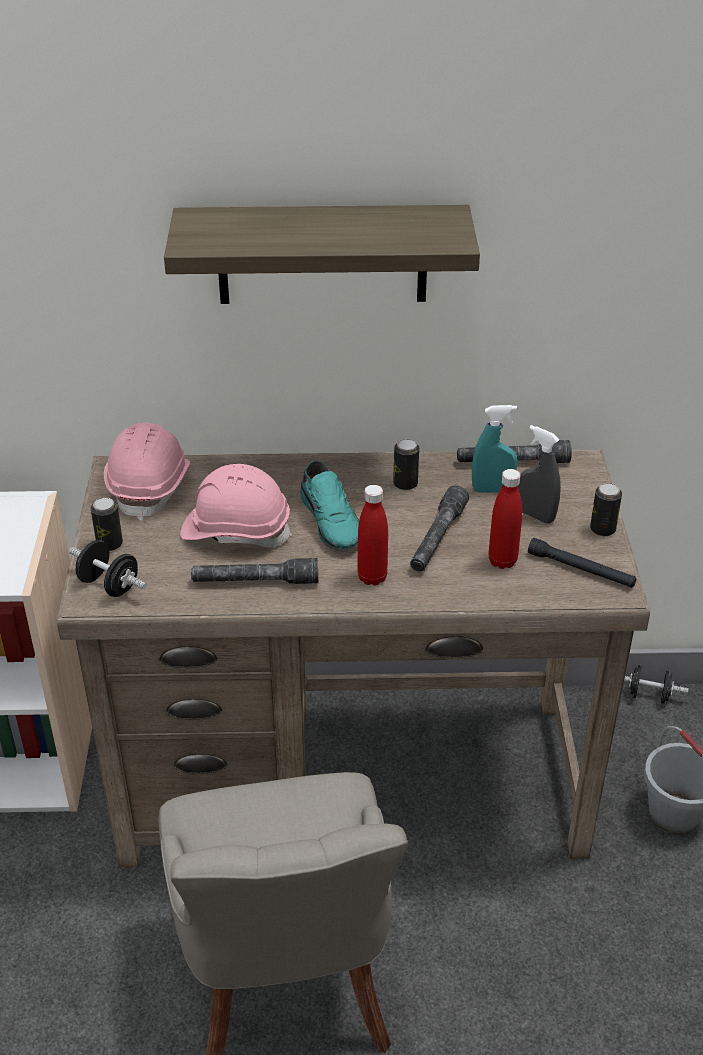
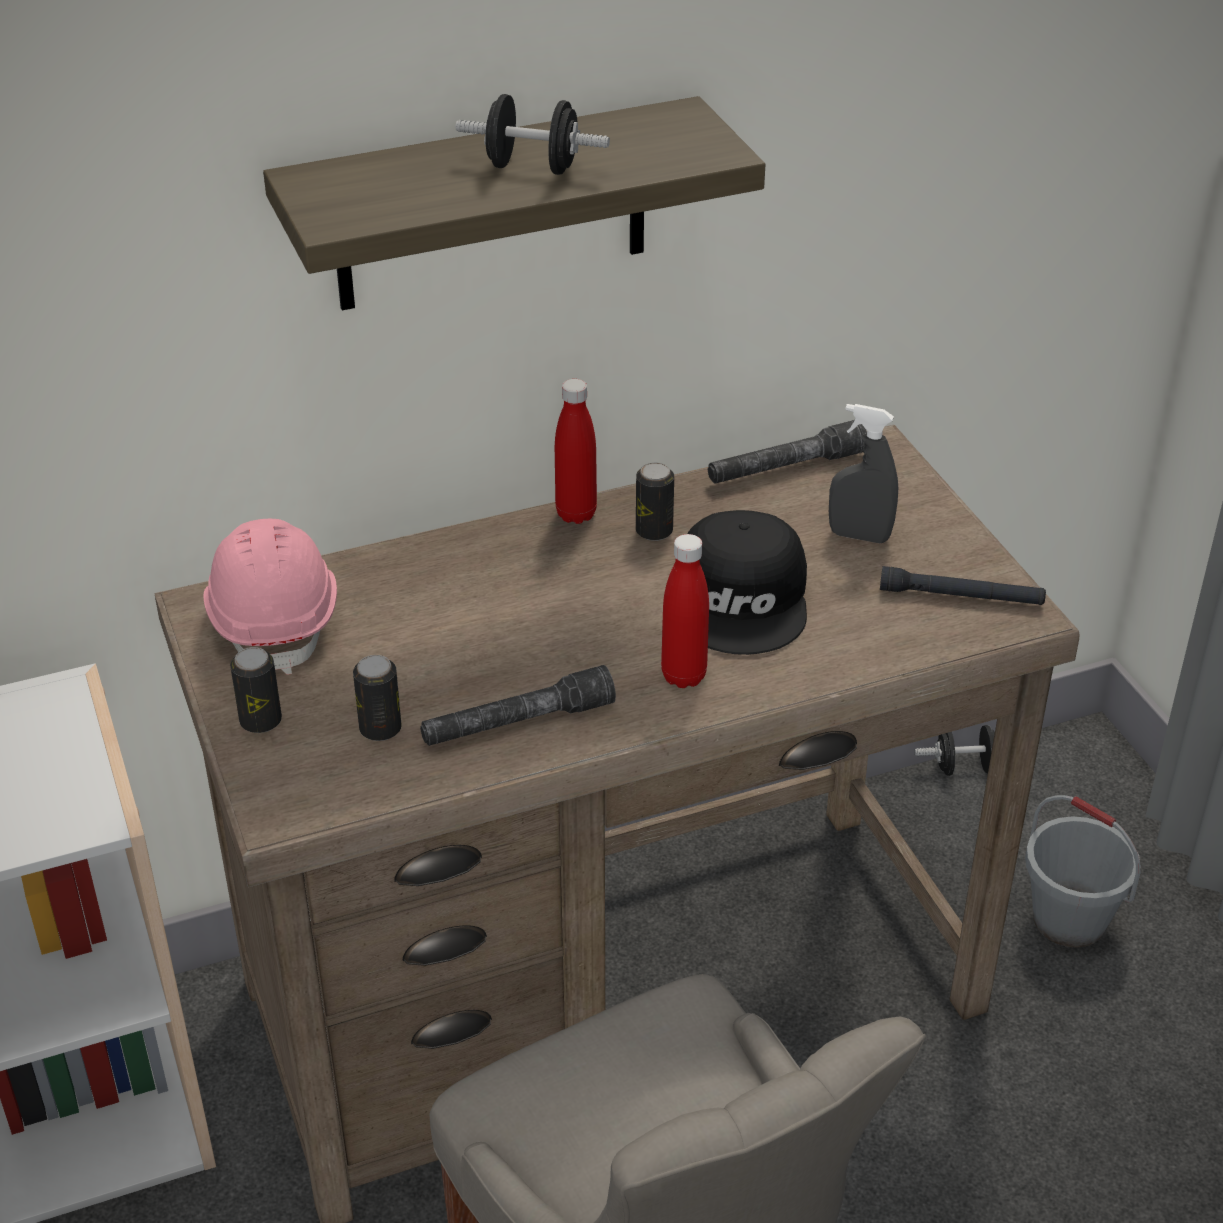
camera: 20 degrees left, 0 degrees up
(109, 585) = (297, 783): black dumbbell -> black dumbbell (532, 167)
(236, 530) = (445, 655): pink hard hat -> none
(332, 521) = (580, 608): turquoise shoe -> none
(437, 538) = (743, 599): grey flashlight -> black cap
(492, 489) = (780, 513): turquoise spray bottle -> none
(502, 561) = (850, 610): red bottle -> red bottle (576, 514)
(602, 529) = (958, 534): can -> can (380, 729)

